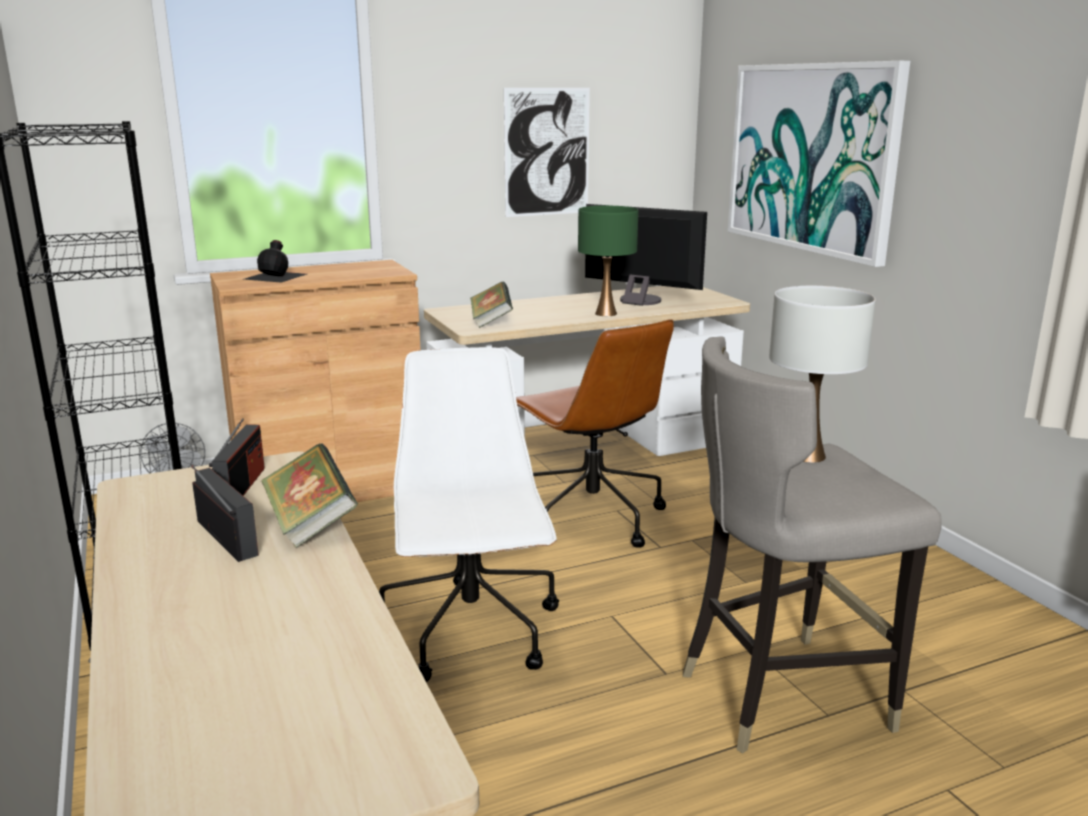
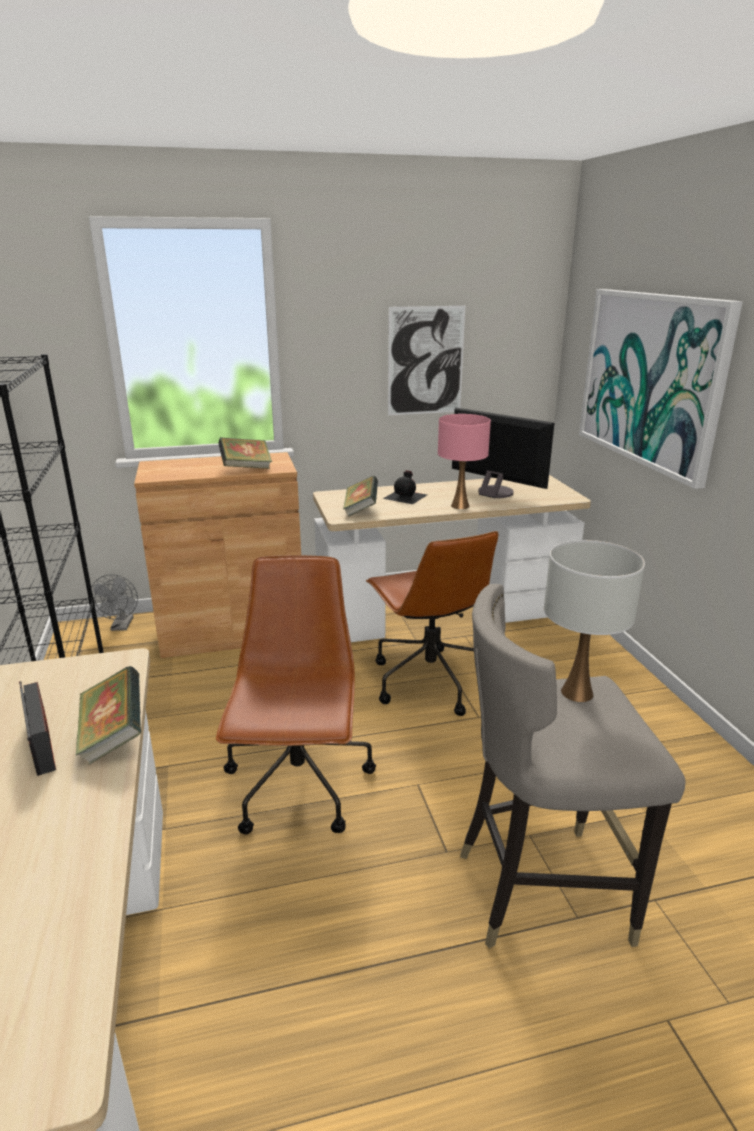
camera: 10 degrees right, 5 degrees up
(241, 487) = (80, 686): radio -> none
(276, 276) = (186, 468): black bottle -> black bottle (406, 496)
(352, 274) = (246, 468): none -> book
(472, 633) = (299, 788): white office chair -> brown office chair
(606, 313) = (460, 506): green table lamp -> pink table lamp

